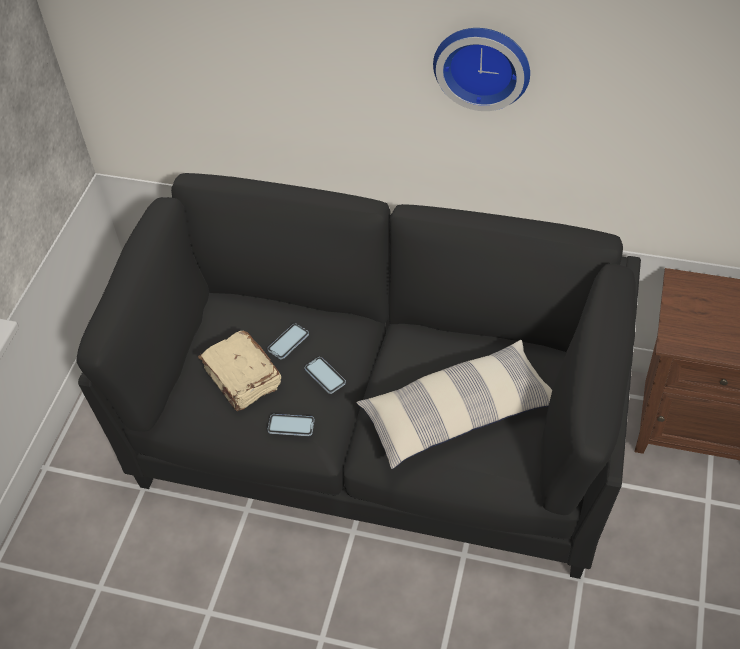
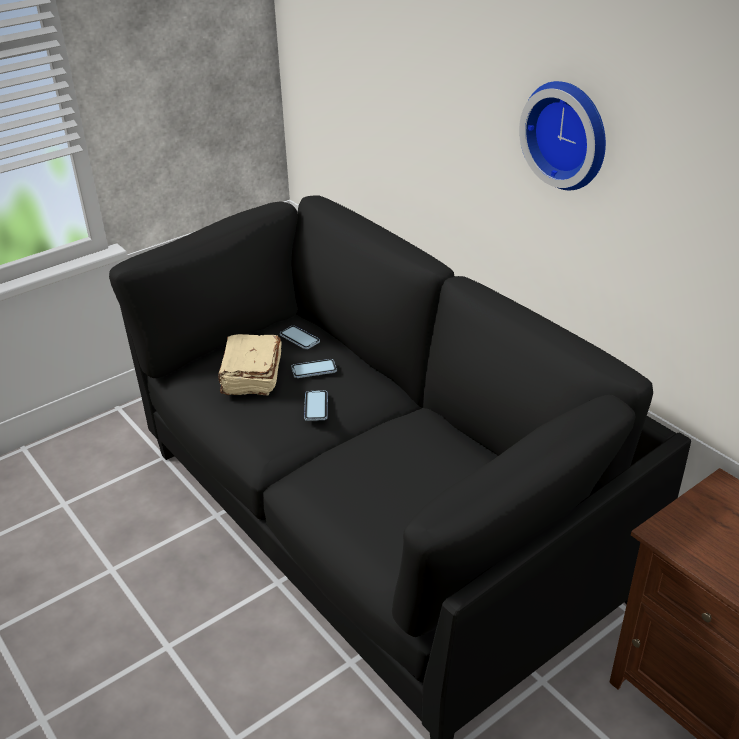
camera: 35 degrees right, 15 degrees down
(291, 426) = (251, 427): phone -> phone (299, 338)
(458, 415) = (393, 492): pillow -> none

